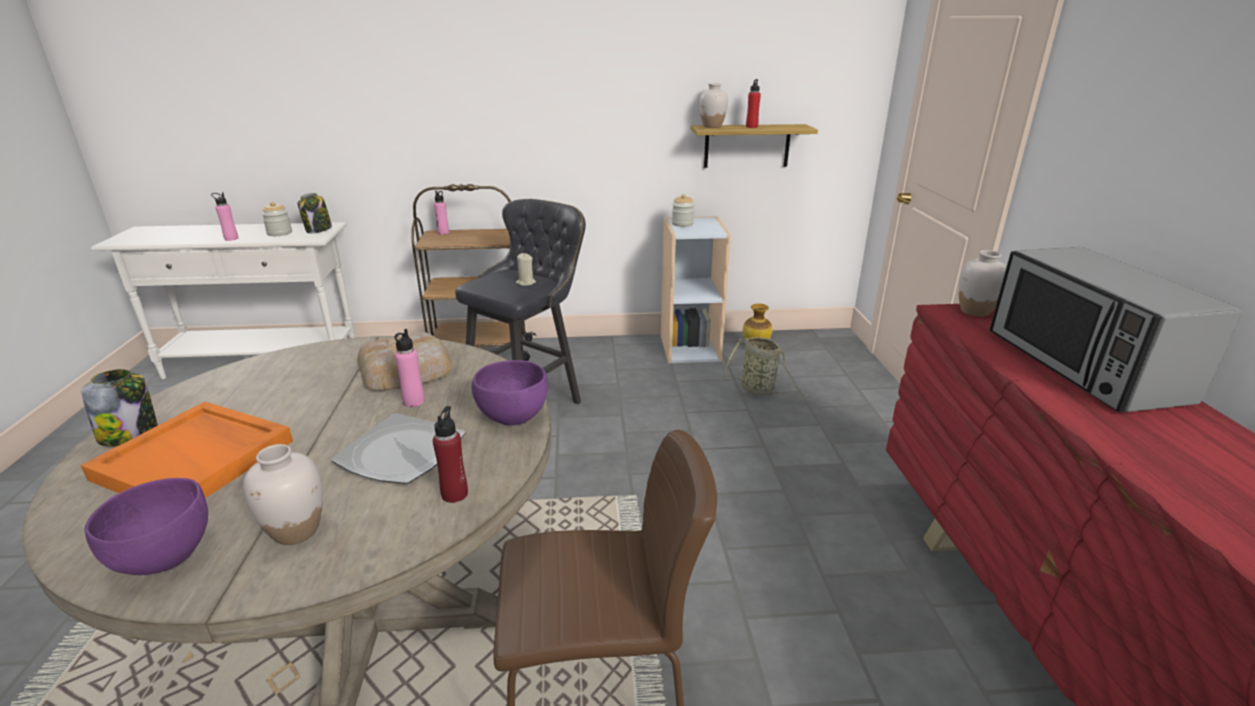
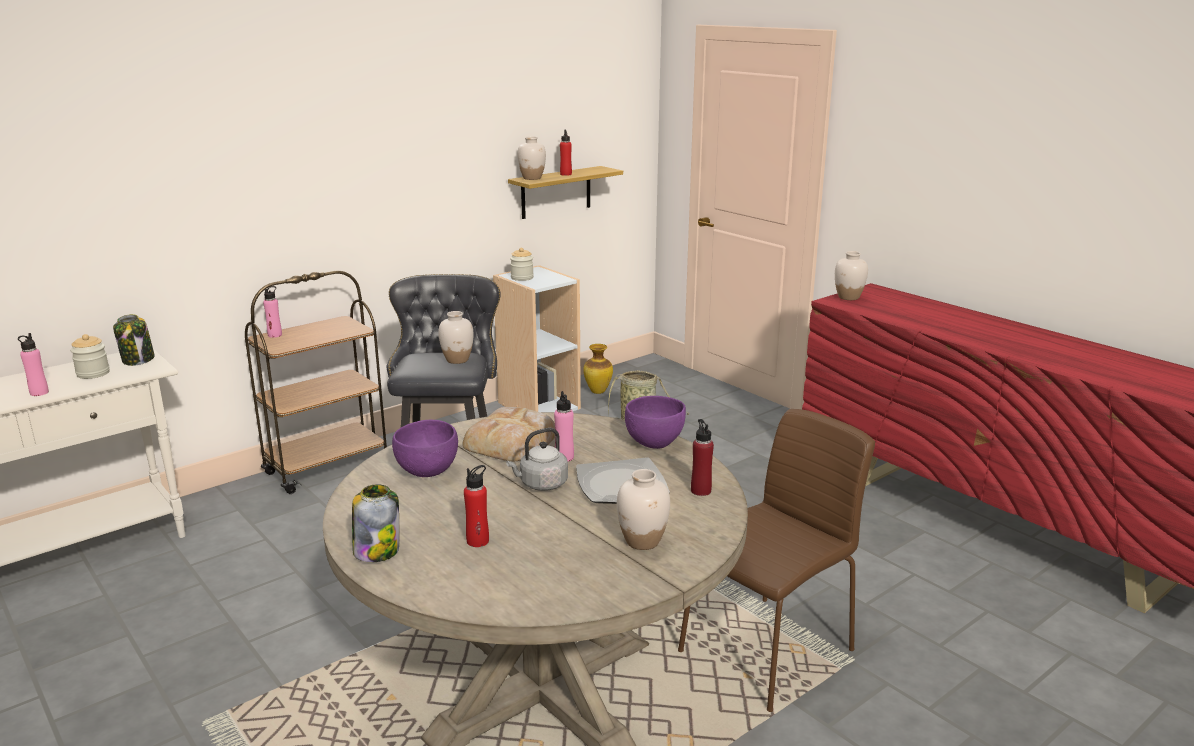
camera: 35 degrees left, 5 degrees down
(166, 557) = (588, 583): purple bowl -> purple bowl (427, 471)
(197, 459) = (478, 541): orange tray -> red bottle
(346, 422) = (541, 484): none -> grey kettle
(525, 282) = (457, 360): beige candle -> white vase
(1081, 366) = (939, 315): microwave -> none

